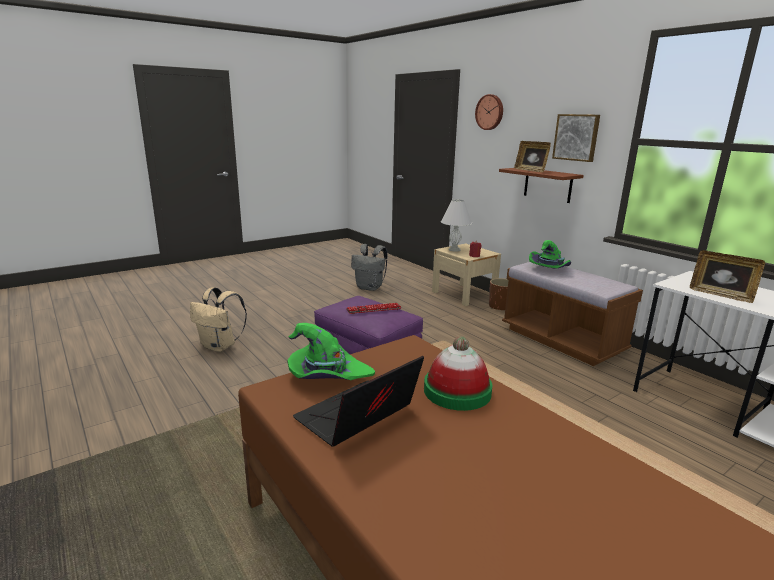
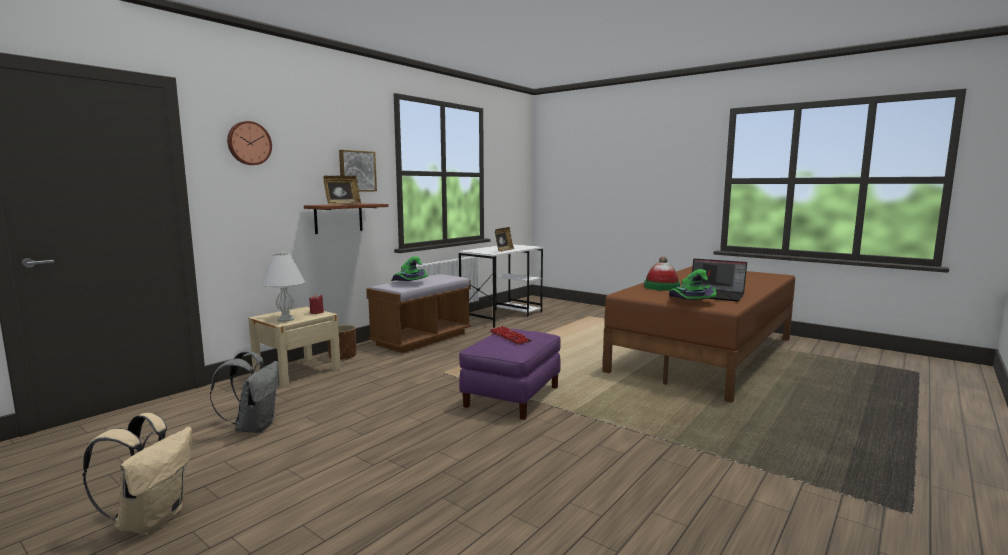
camera: 105 degrees left, 10 degrees down
(220, 346) = (535, 493): beige backpack -> beige backpack (151, 520)

